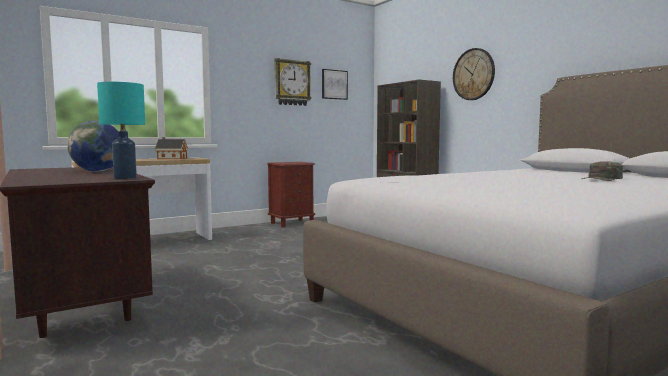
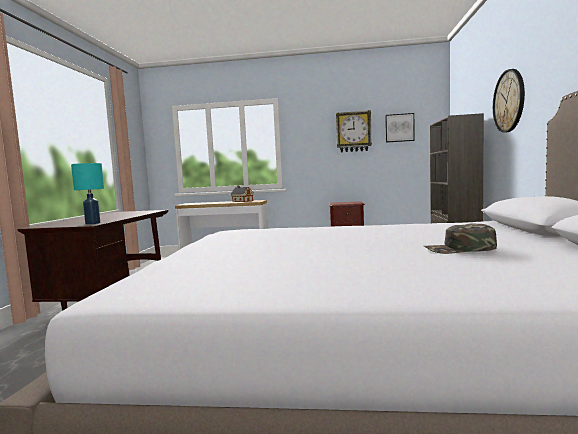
camera: 40 degrees right, 0 degrees up
(98, 171) = (127, 215): globe -> none

